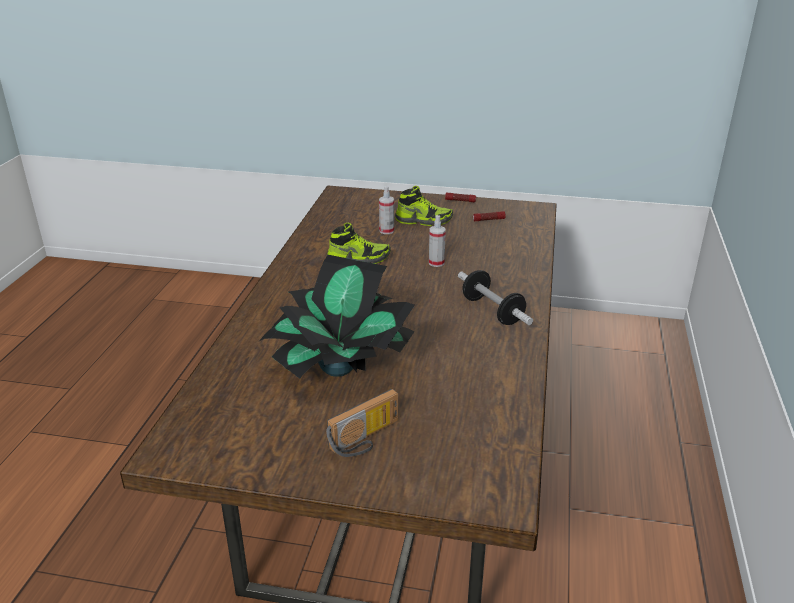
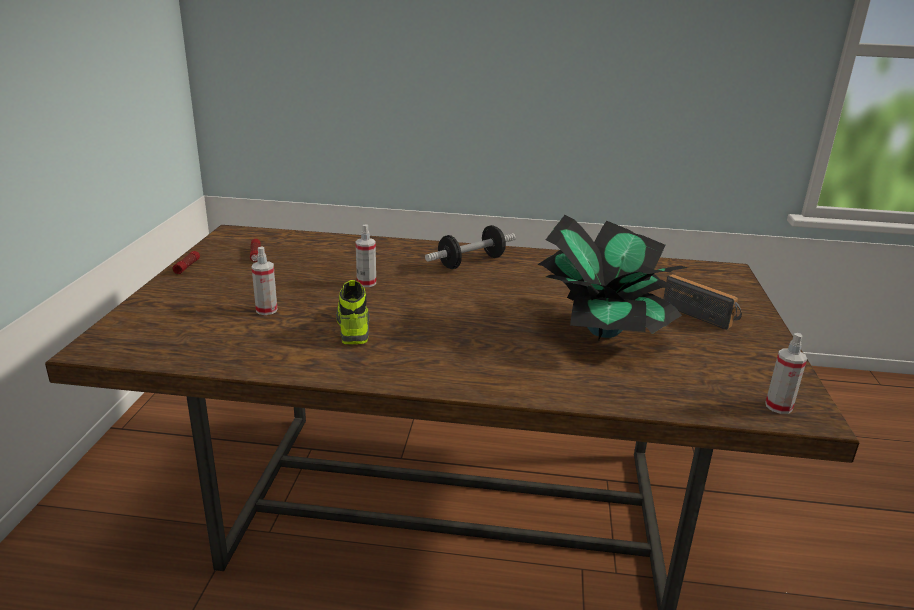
camera: 95 degrees left, 5 degrees down
(184, 439) = (778, 406): none -> spray bottle
(423, 221) = (242, 288): shoe -> none

